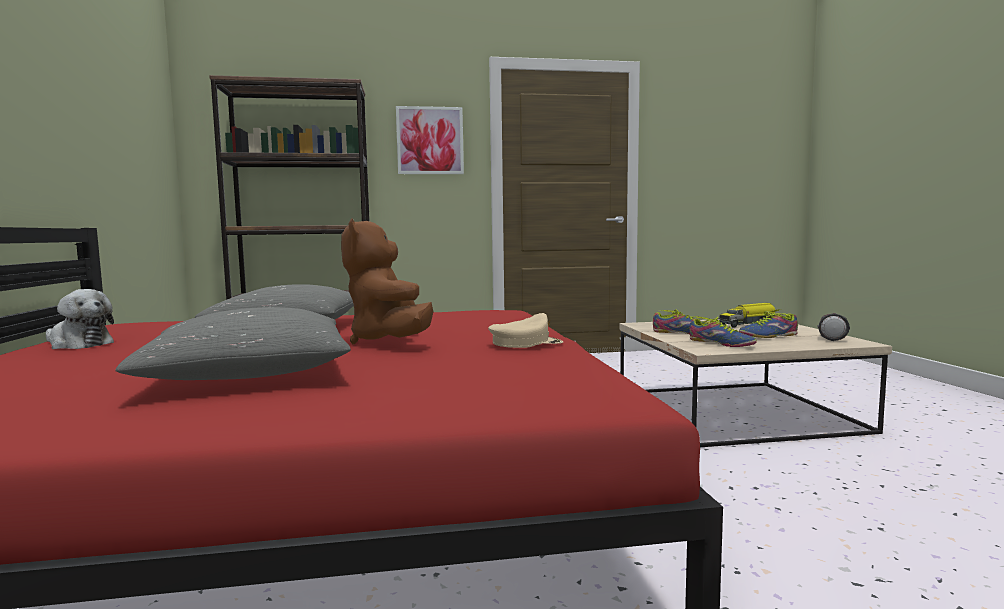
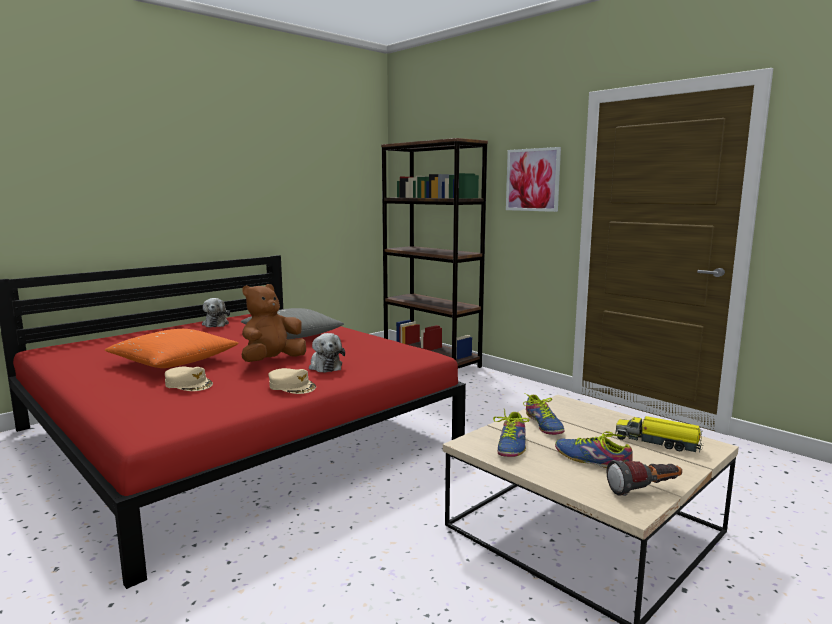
camera: 55 degrees right, 5 degrees up
(249, 373) = (173, 361): grey pillow -> orange pillow
(413, 372) = (189, 384): none -> beige cap
(466, 331) = (325, 366): none -> plush toy

